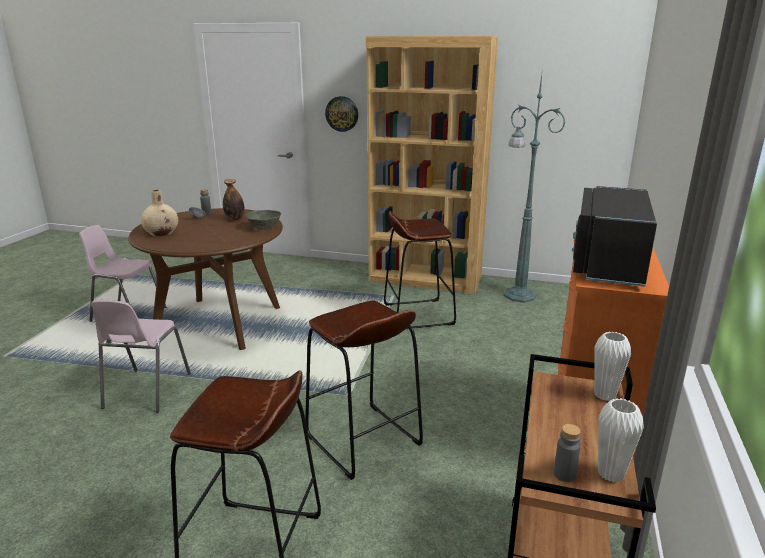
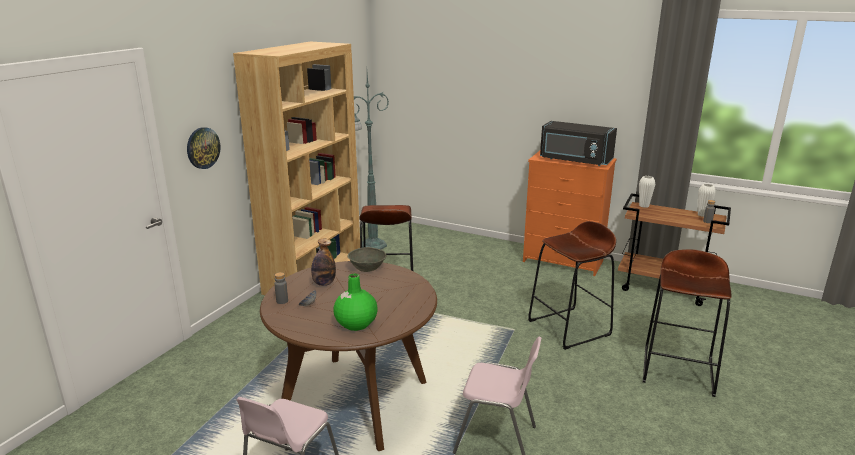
camera: 80 degrees left, 0 degrees up
(162, 233) = (356, 323): beige vase -> green vase

